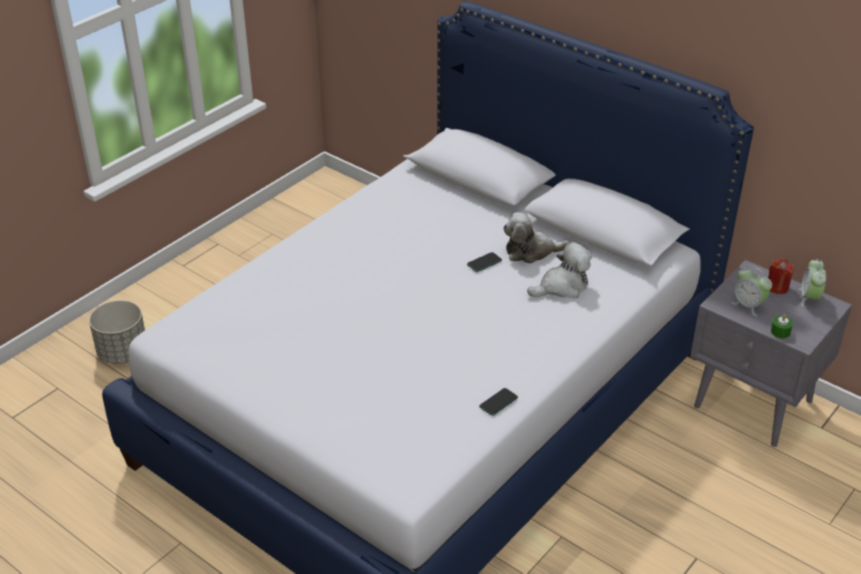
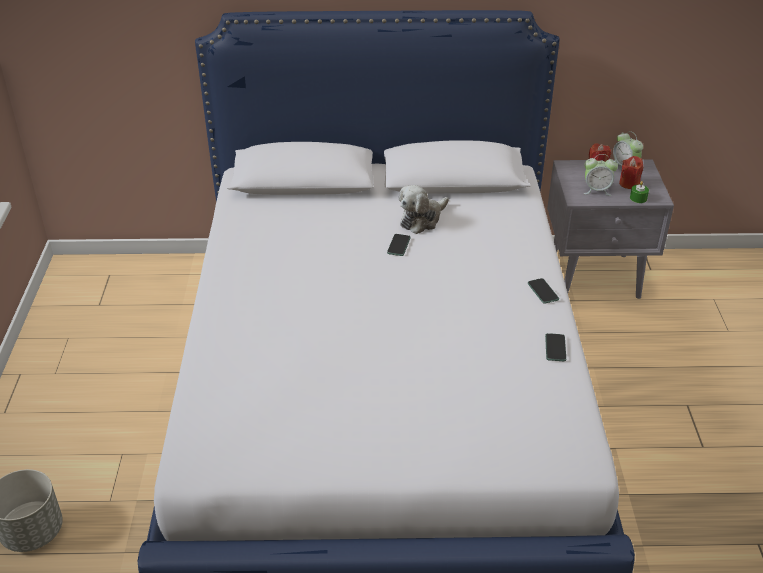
camera: 40 degrees left, 0 degrees up
(550, 356) = (543, 291): none -> phone
(562, 286) = (480, 234): plush toy -> none
(791, 315) = (629, 184): none -> red candle

